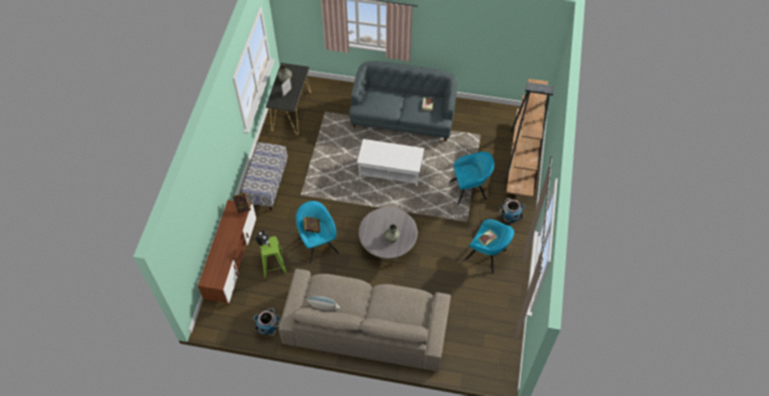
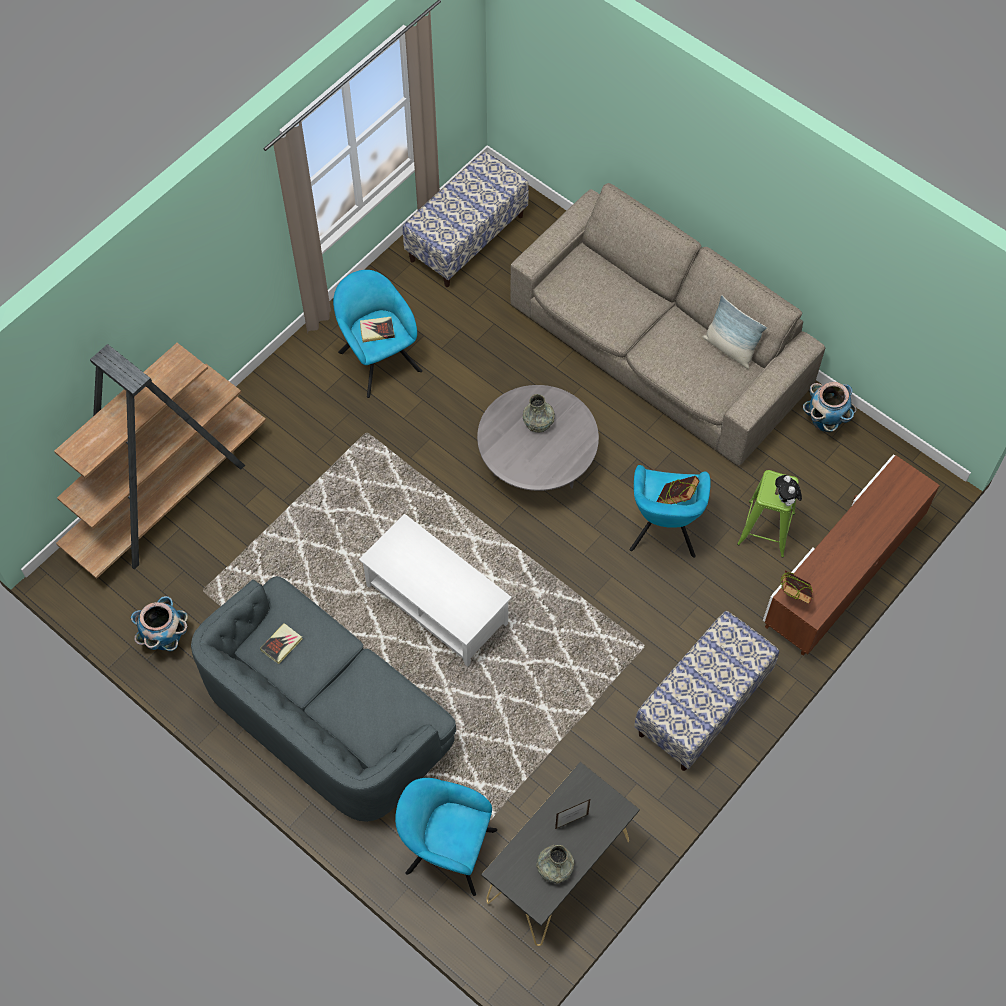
camera: 150 degrees left, 5 degrees up
(470, 189) = (313, 487): turquoise armchair -> turquoise armchair (446, 849)
(493, 337) = (466, 237): none -> bench
(509, 218) = (288, 399): planter -> planter (165, 638)

